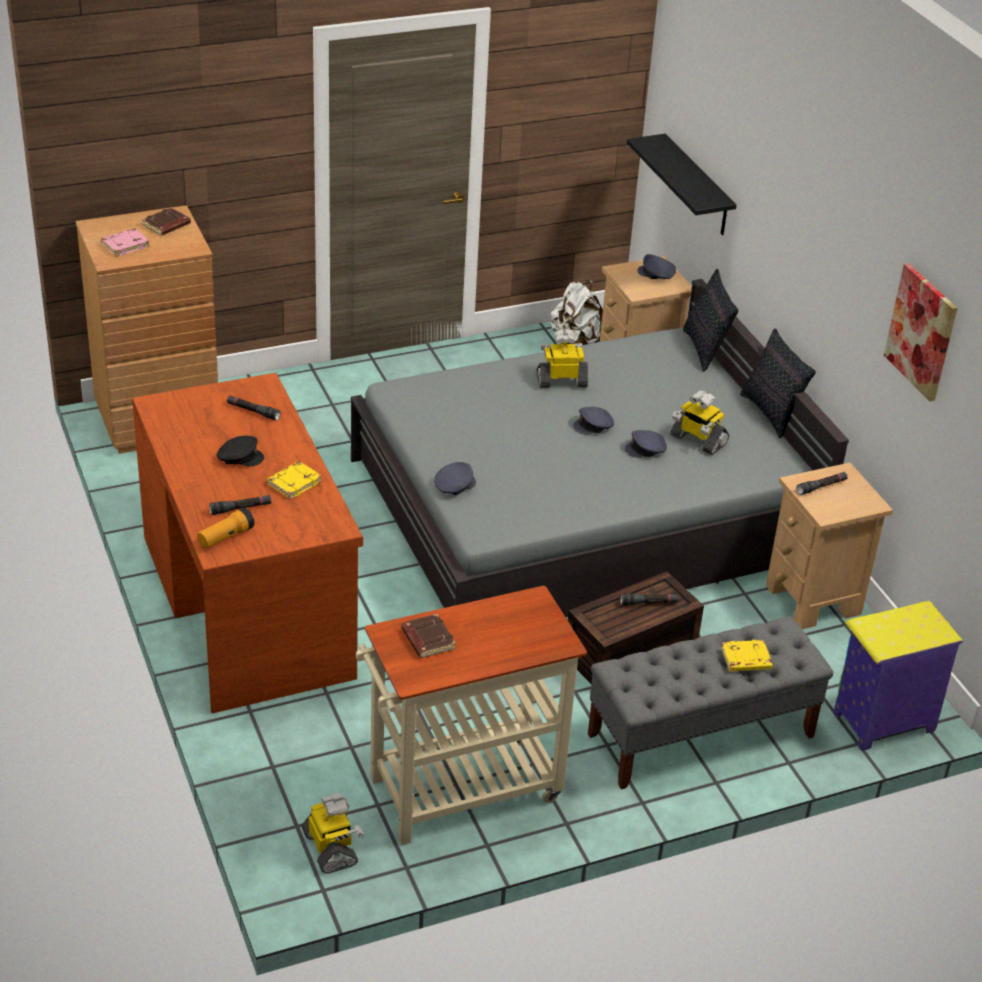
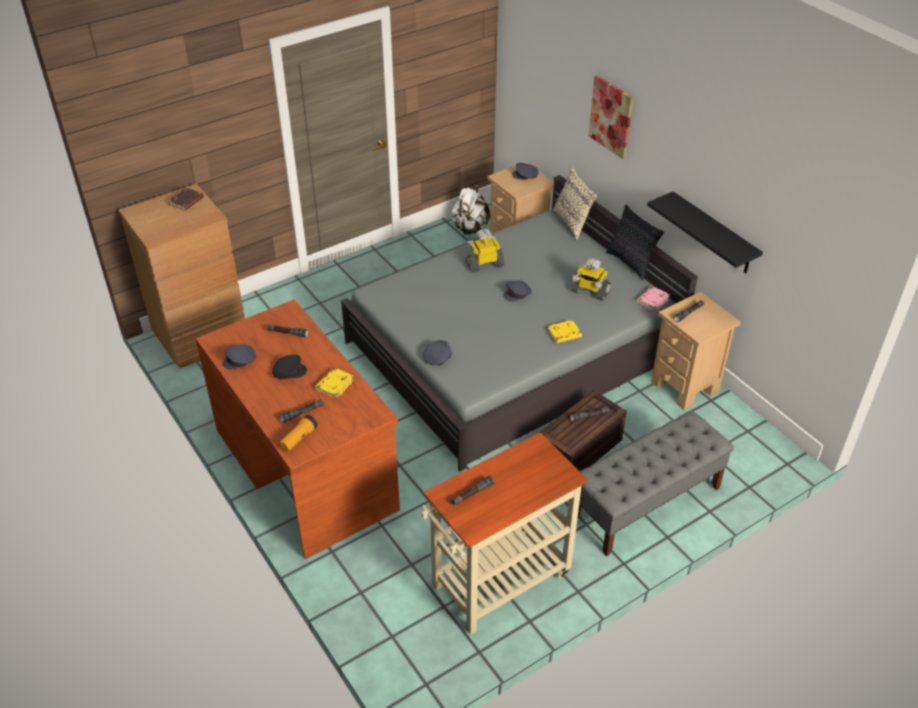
camera: 10 degrees left, 5 degrees up
(125, 245) = (161, 222): pink book -> pink book (652, 300)
(331, 848) = (421, 649): toy robot -> none
(427, 639) = (472, 494): brown book -> black flashlight
(646, 449) = (558, 305): grey cap -> grey cap (240, 360)
(697, 186) = (548, 111): black shelf -> black shelf (713, 234)
(704, 350) = (571, 224): black pillow -> beige pillow
(745, 660) = (675, 450): yellow book -> yellow book (564, 334)
(880, 721) = (757, 467): nightstand -> none
(921, 331) = (756, 199): picture -> picture (611, 116)

